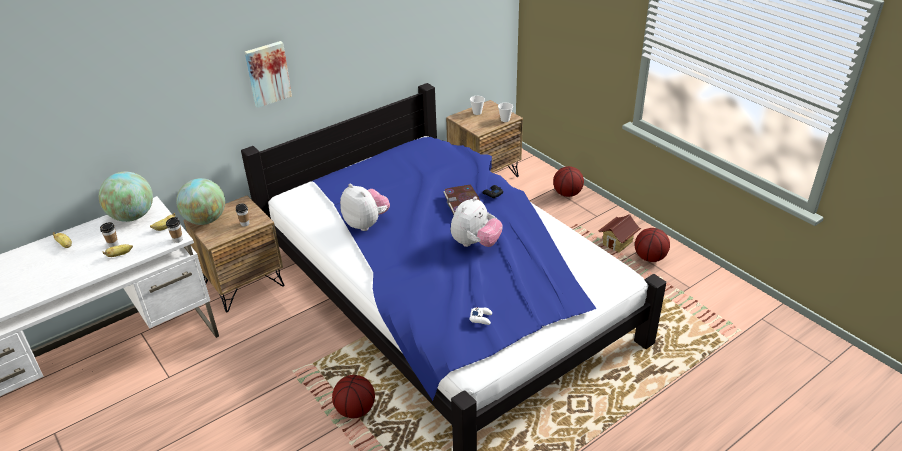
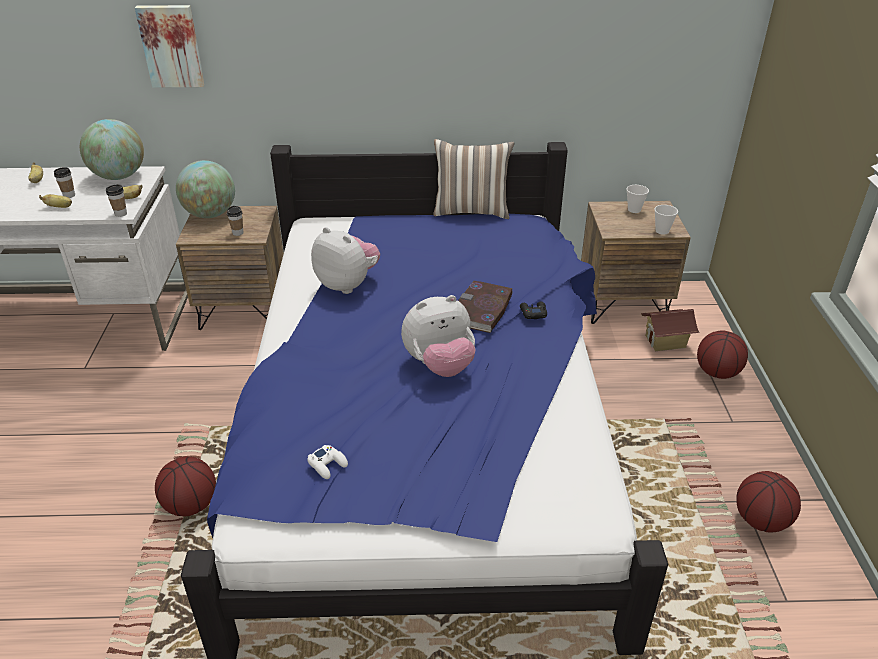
camera: 35 degrees right, 0 degrees up
(267, 73) = (322, 56): picture -> picture (171, 46)
(366, 223) = (348, 284): plush toy -> plush toy turned 45 degrees counterclockwise
(385, 148) = (471, 211): none -> pillow
(617, 243) = (728, 474): toy house -> toy house (665, 342)

